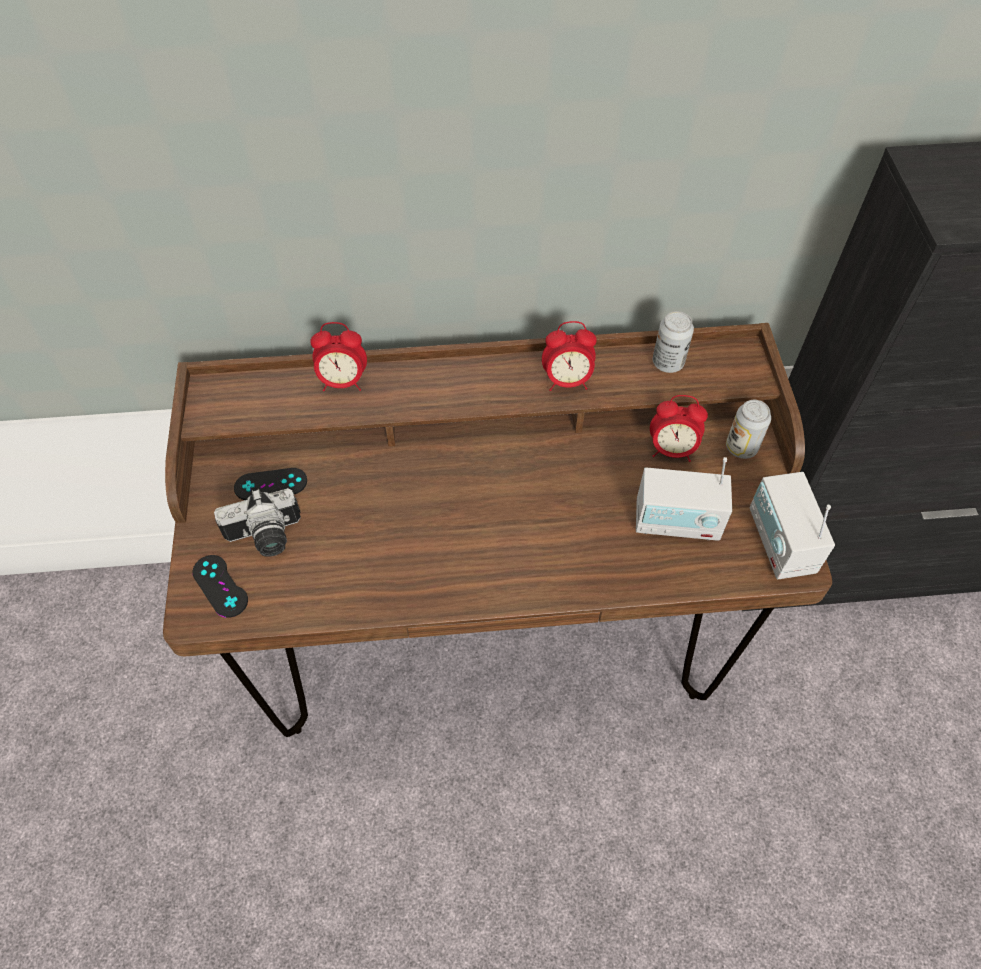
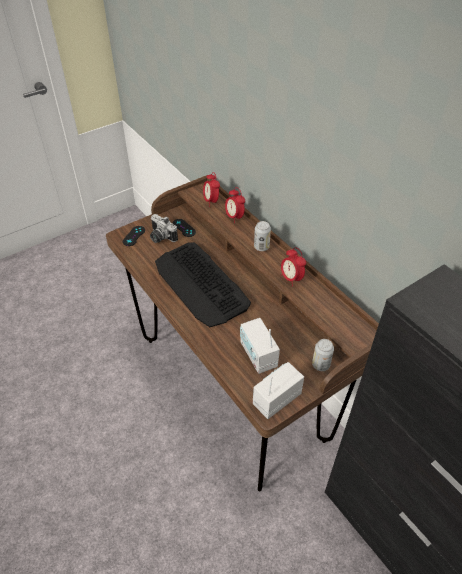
camera: 60 degrees right, 10 degrees down
(452, 528) = (201, 284): none -> keyboard
(668, 363) = (333, 308): can -> can (261, 247)
(671, 450) = (297, 339): alarm clock -> alarm clock (211, 201)

